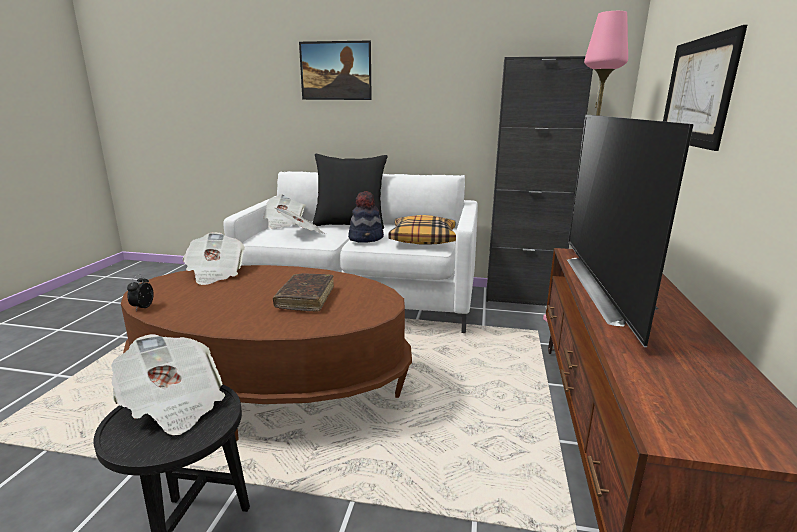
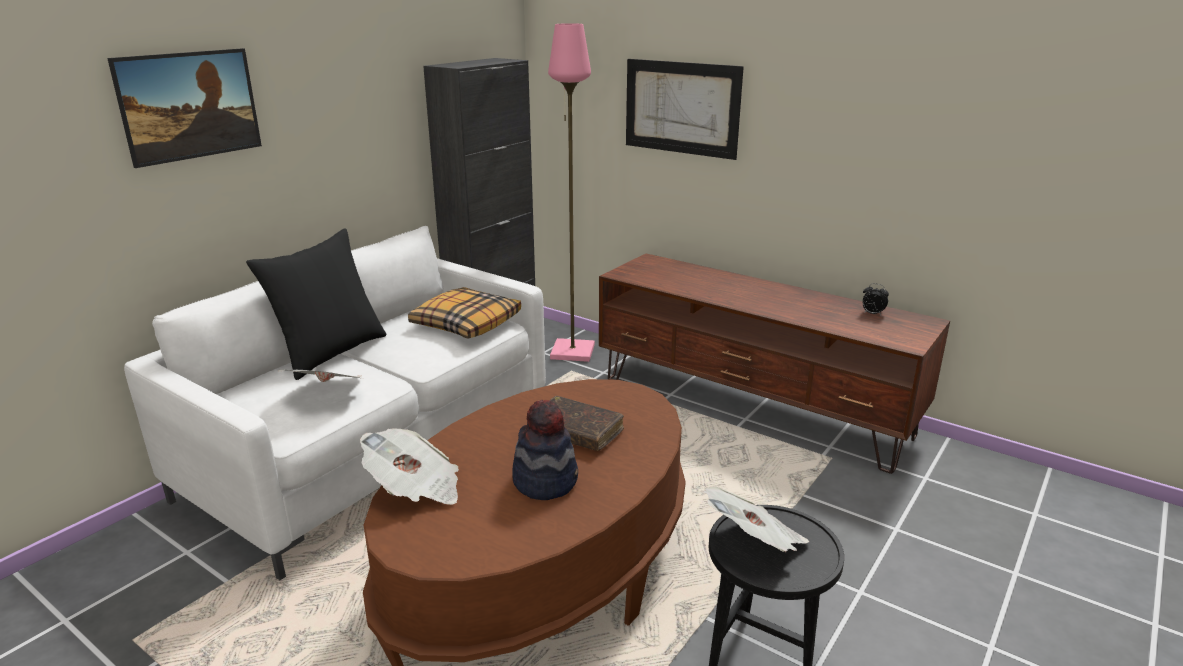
camera: 65 degrees left, 5 degrees up
(142, 307) = (505, 556): alarm clock -> alarm clock (872, 314)
(283, 223) = (238, 399): newspaper -> none
(366, 238) = (420, 354): hat -> hat (545, 480)
(607, 287) = (711, 290): television -> none

